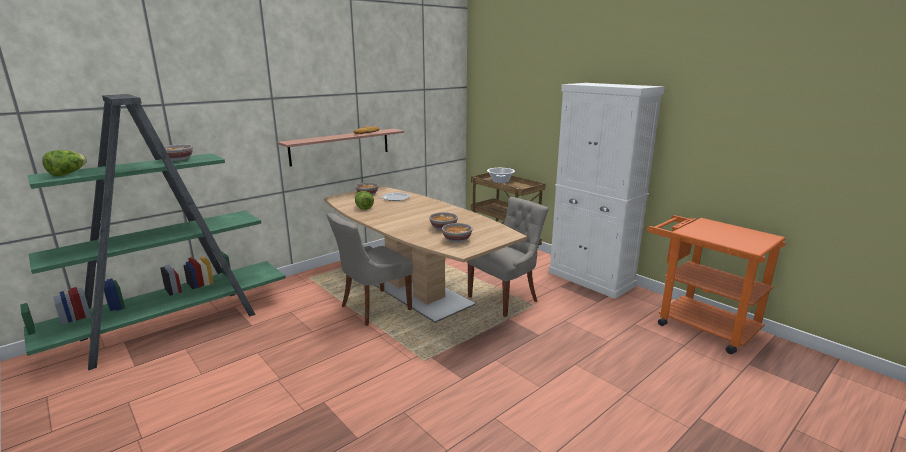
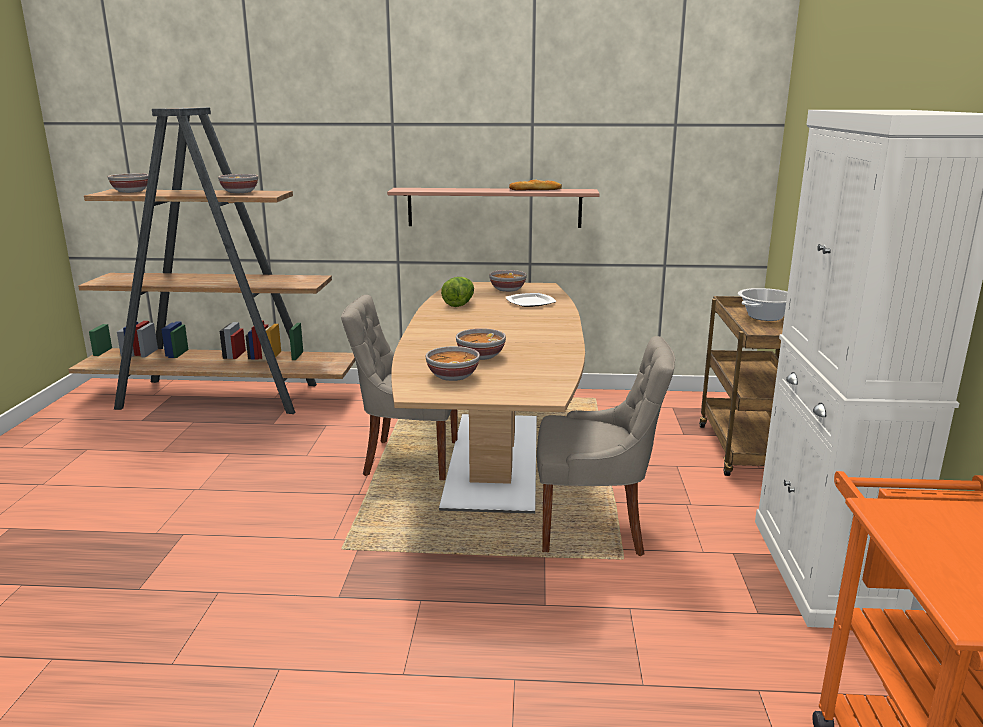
camera: 45 degrees right, 0 degrees up
(67, 174) = (130, 192): lettuce -> bowl
(174, 326) = (223, 396): green bookcase -> brown bookcase

